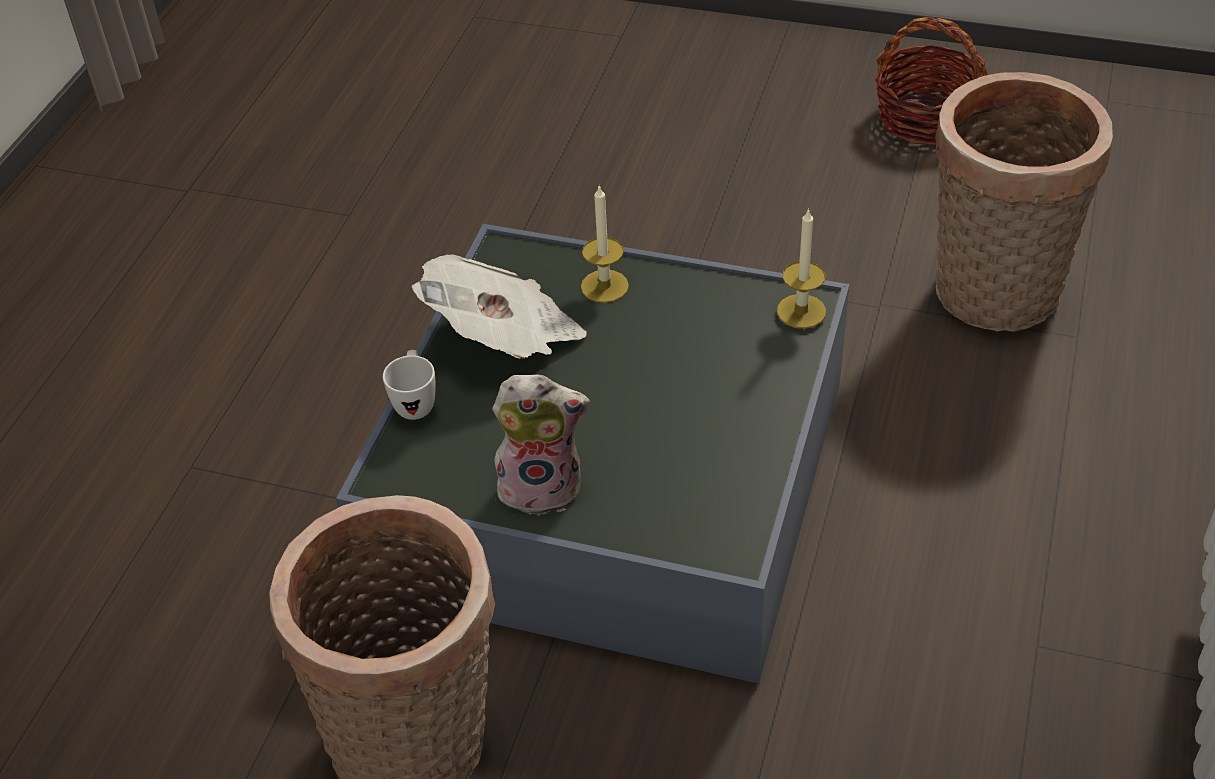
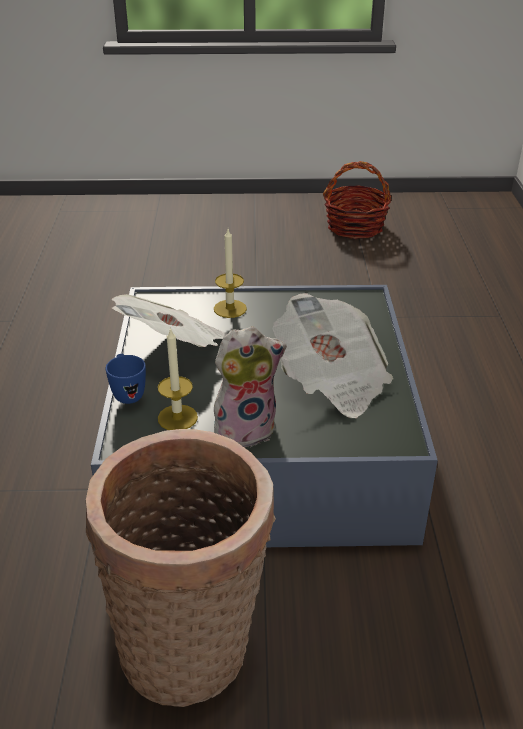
camera: 20 degrees left, 10 degrees down
(415, 402) = (127, 393): white mug -> blue mug
(688, 435) = (331, 380): none -> newspaper
(801, 311) = (366, 302): candle -> candle (177, 417)
(993, 297) = (442, 304): basket -> none

